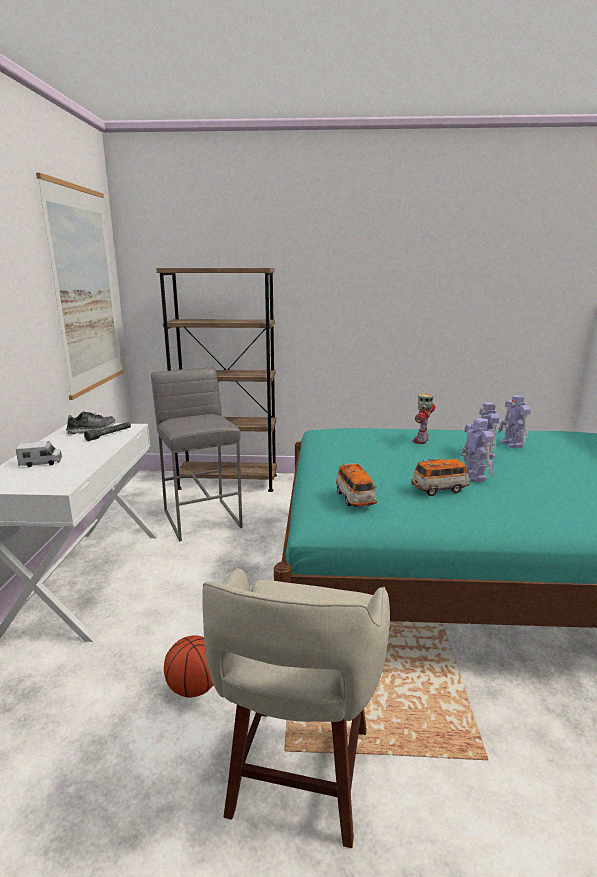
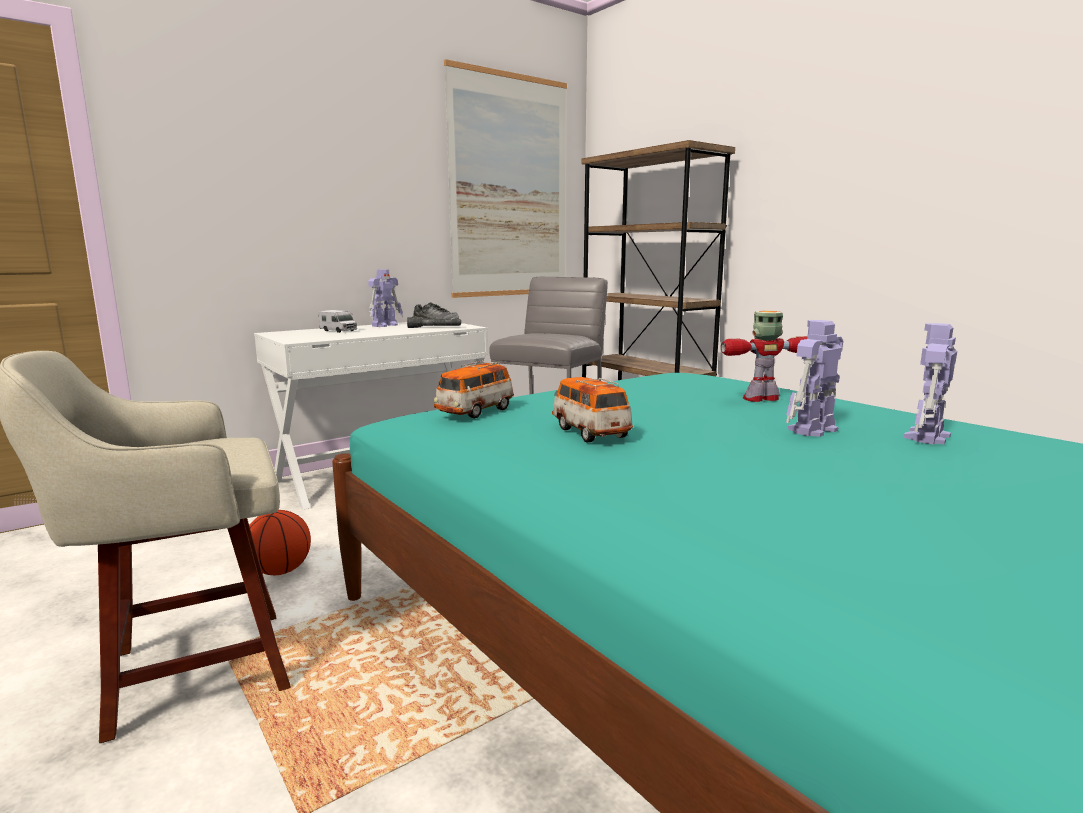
camera: 50 degrees right, 5 degrees down
(439, 489) = (590, 432): toy car -> toy car turned 150 degrees counterclockwise
(473, 476) = (692, 438): toy robot -> toy robot (385, 325)

